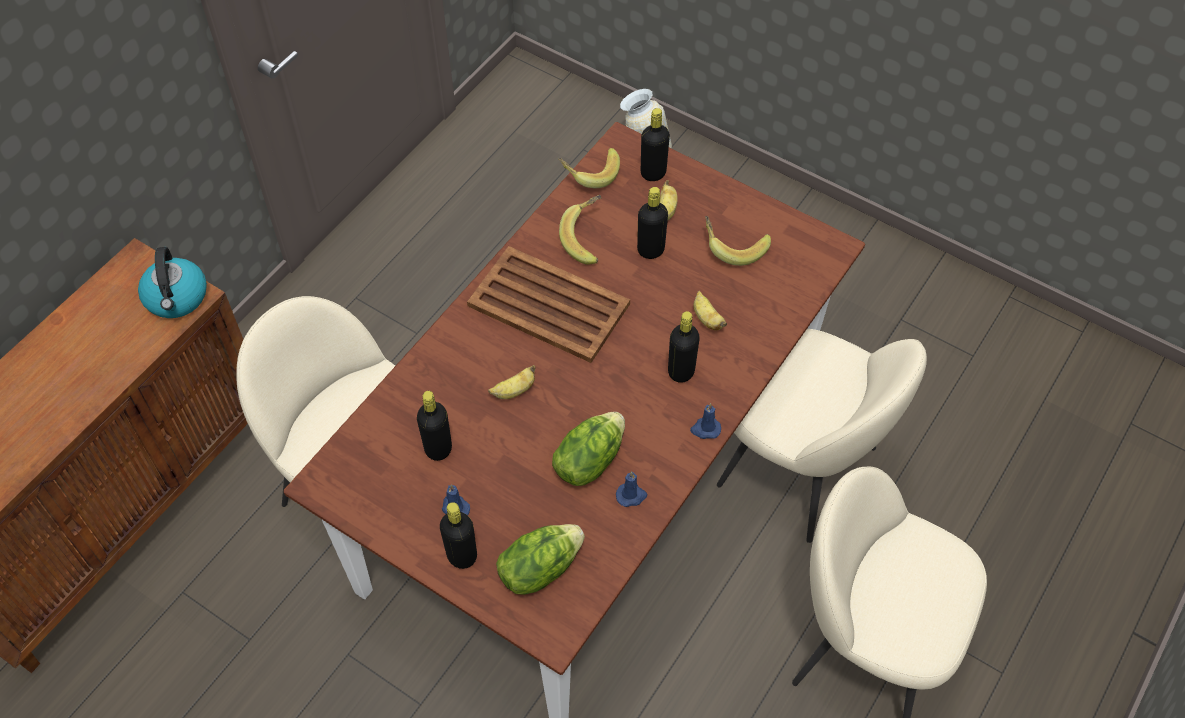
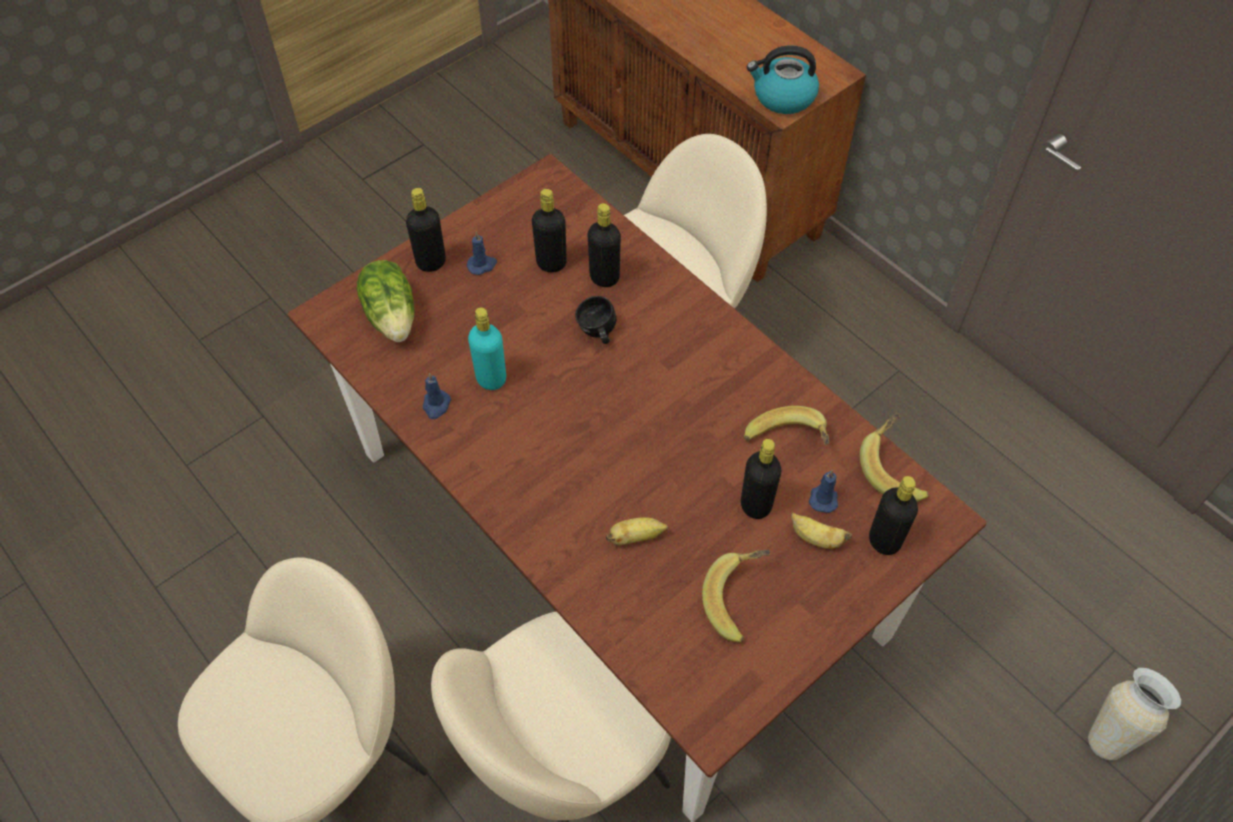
camera: 105 degrees right, 0 degrees up
(514, 391) = (597, 333): banana -> black mug
(547, 304) = (701, 384): brown tray -> none
(588, 460) = (491, 378): lettuce -> turquoise bottle
(681, 371) = (570, 490): black bottle -> black bottle (604, 277)
(705, 429) = (487, 493): blue candle -> blue candle (823, 498)

